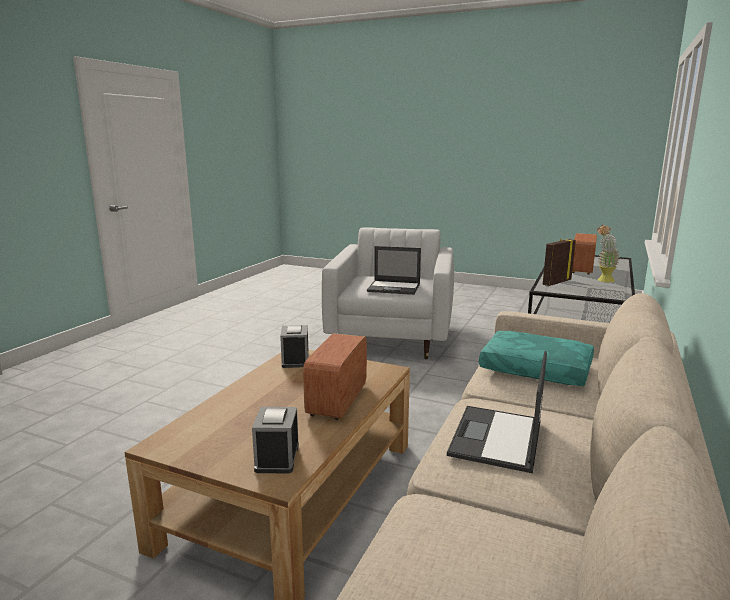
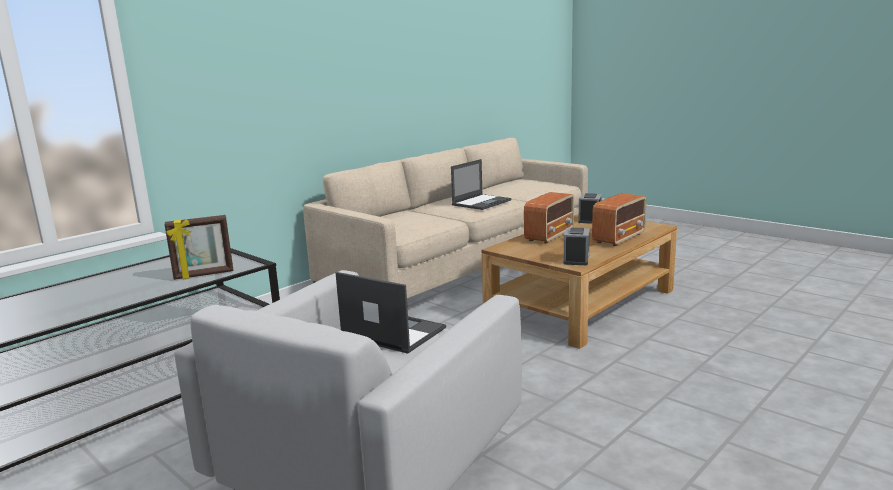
camera: 160 degrees left, 0 degrees up
(534, 370) = (410, 222): turquoise pillow -> none
(581, 269) = (88, 298): radio -> radio (619, 238)
(603, 281) = (144, 272): potted plant -> none

